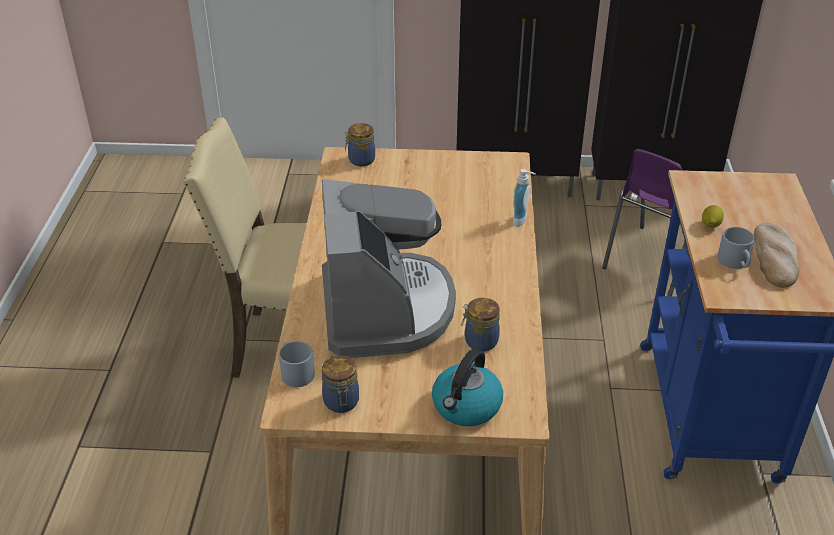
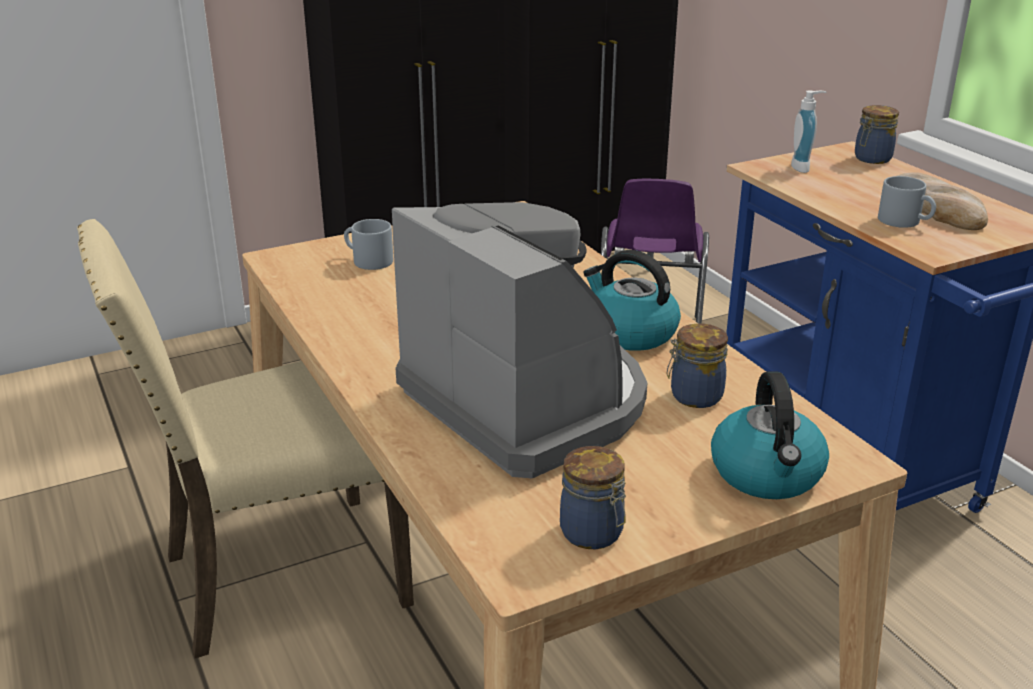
camera: 30 degrees left, 10 degrees down
(294, 372) = (478, 520): grey mug -> grey mug (367, 260)
(360, 160) = (311, 255): jar -> jar (871, 159)
(489, 282) = (630, 333): none -> kettle
(522, 221) = (595, 263): soap dispenser -> soap dispenser (803, 167)
(710, 225) = (835, 198): lemon -> none

